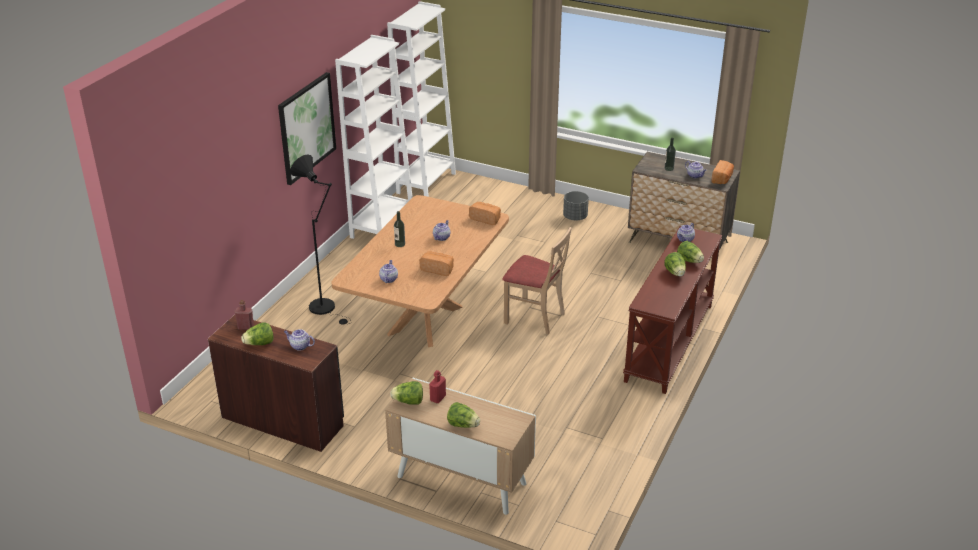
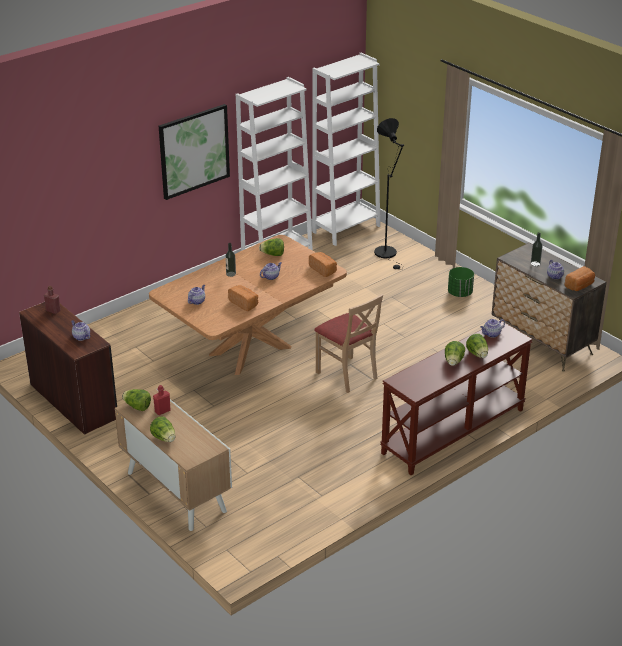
camera: 25 degrees right, 0 degrees up
(259, 344) = (53, 326): lettuce -> lettuce (273, 254)
(326, 308) = (175, 319): black floor lamp -> black floor lamp (388, 254)
(575, 217) = (460, 293): grey planter -> green planter

